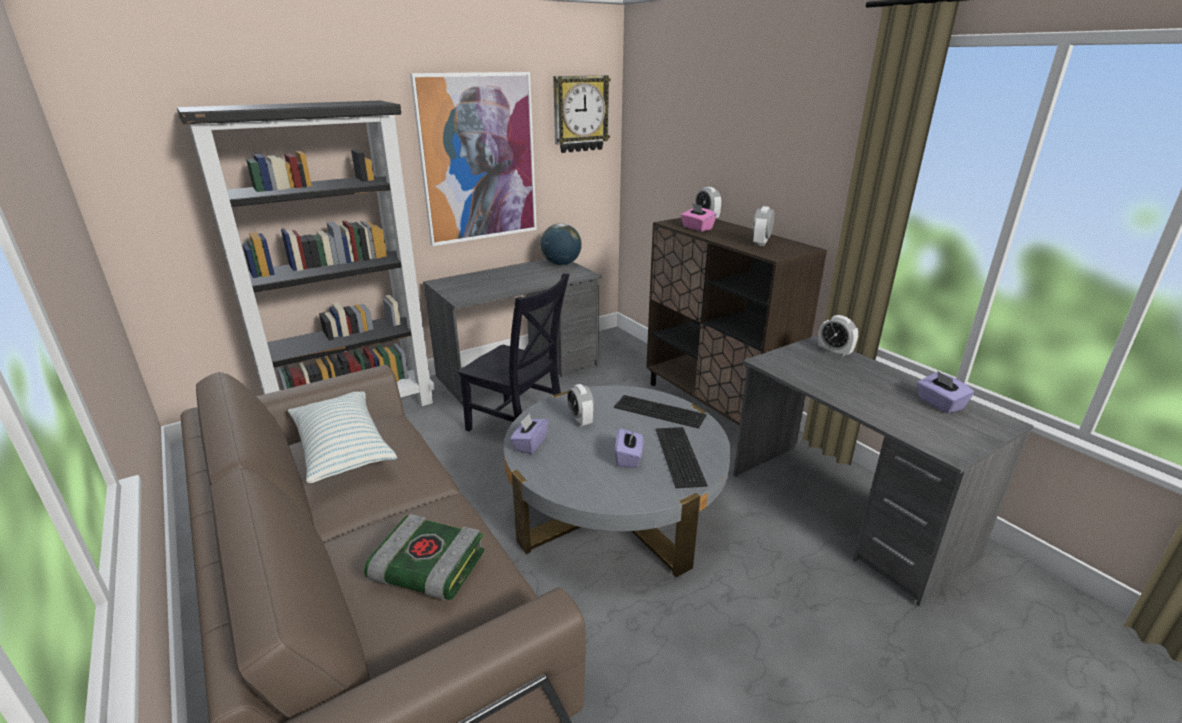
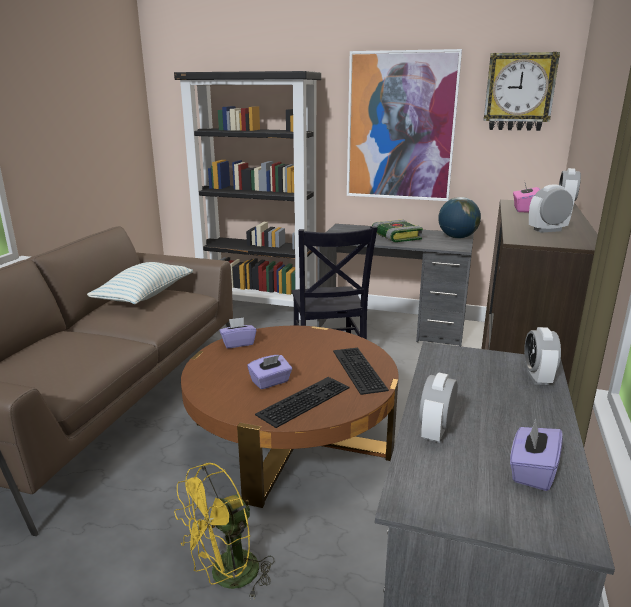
camera: 50 degrees right, 5 degrees down
(426, 568) = (53, 357): book -> book (395, 237)
(580, 420) = (295, 347): alarm clock -> alarm clock (436, 431)
(615, 506) = (291, 437): grey coffee table -> brown coffee table
(758, 627) = (226, 577): none -> yellow fan

